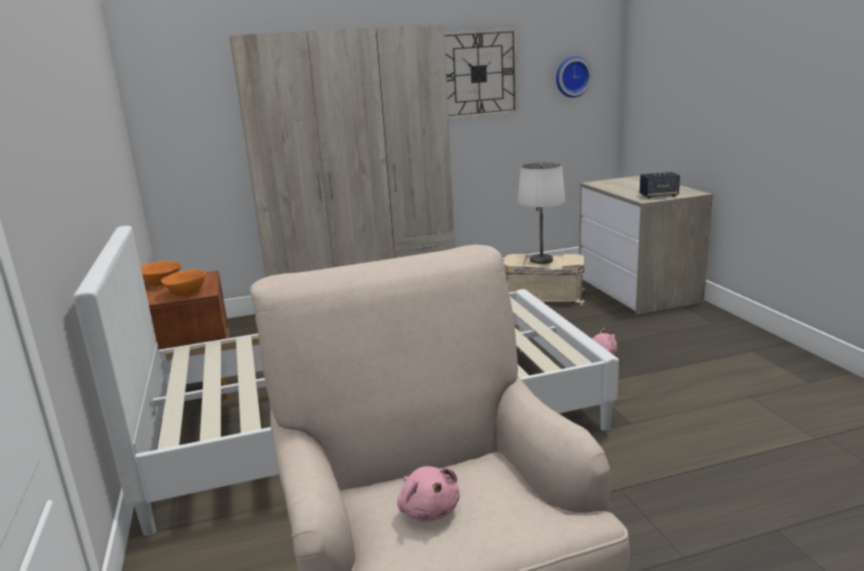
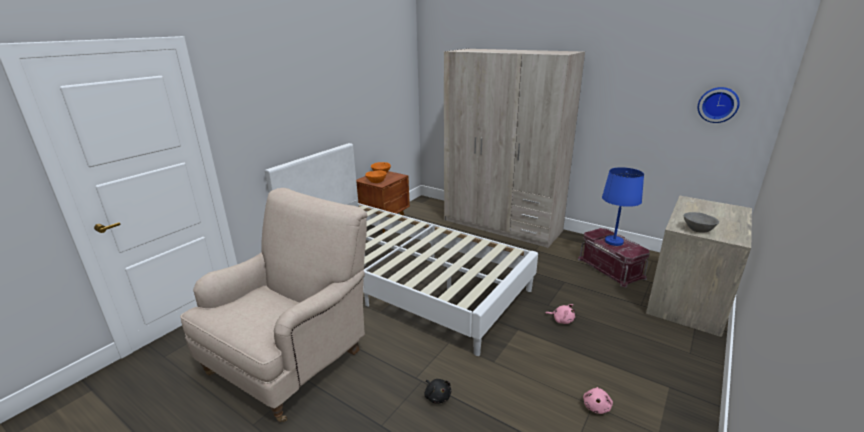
camera: 50 degrees right, 5 degrees up
(428, 509) = (248, 306): pink plush toy -> pink plush toy (596, 406)
(478, 74) = (626, 90): wall clock -> none
(541, 260) = (614, 241): white table lamp -> blue table lamp
(544, 296) = (611, 268): beige storage box -> red storage box
(658, 196) = (698, 229): speaker -> grey bowl
(660, 487) = (437, 396): none -> black plush toy

